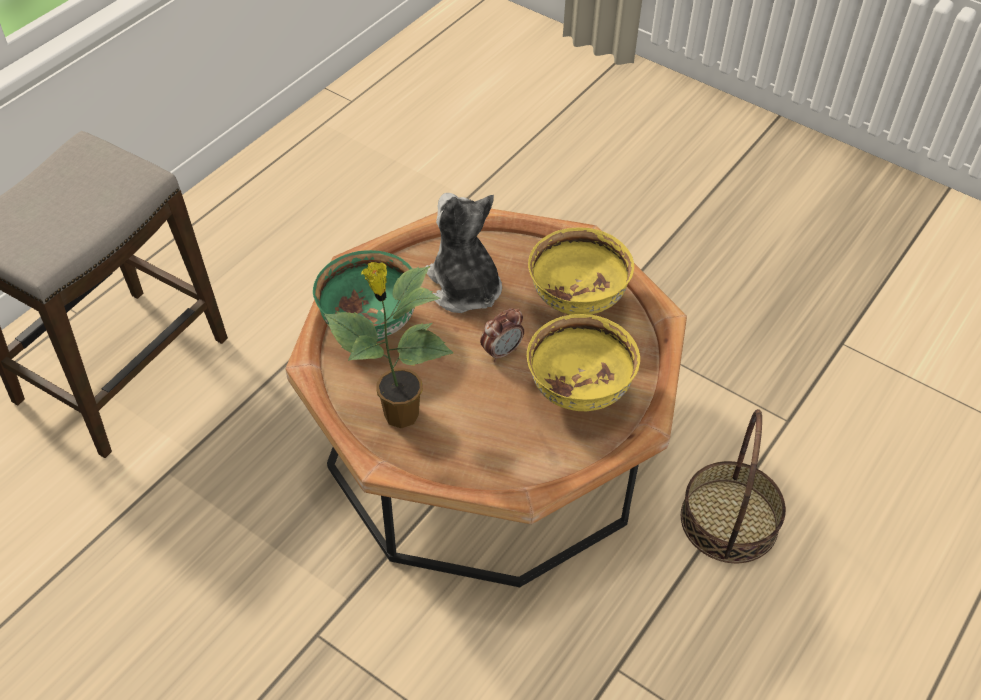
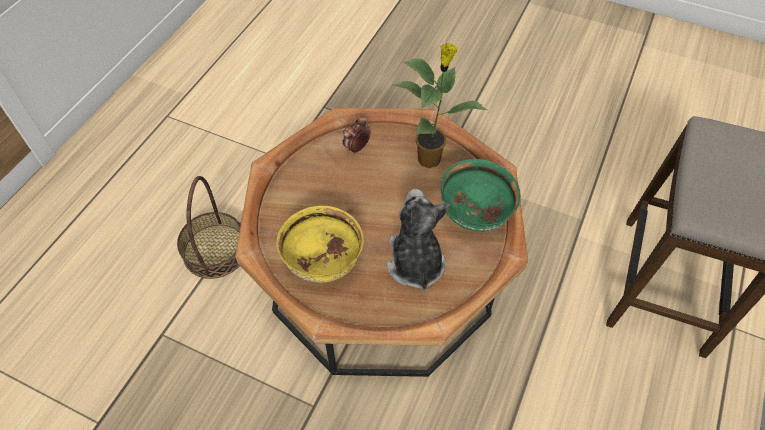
camera: 170 degrees right, 5 degrees up
(464, 288) = (415, 262): plush toy -> plush toy turned 150 degrees counterclockwise
(502, 352) = (373, 213): alarm clock -> alarm clock (357, 148)
(578, 394) = (314, 191): yellow bowl -> none

